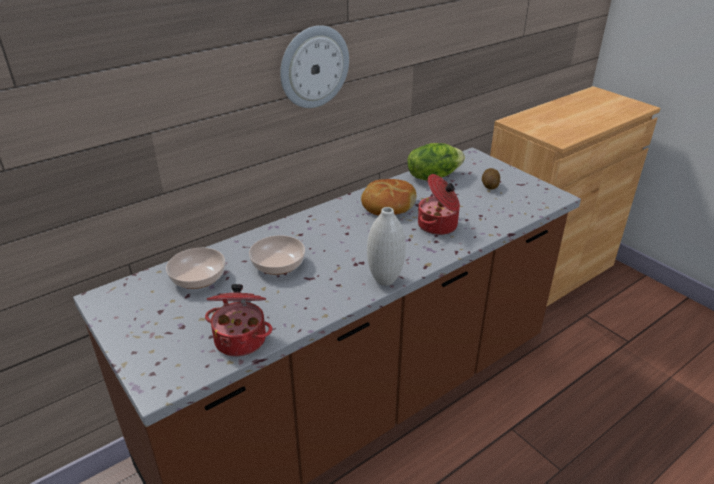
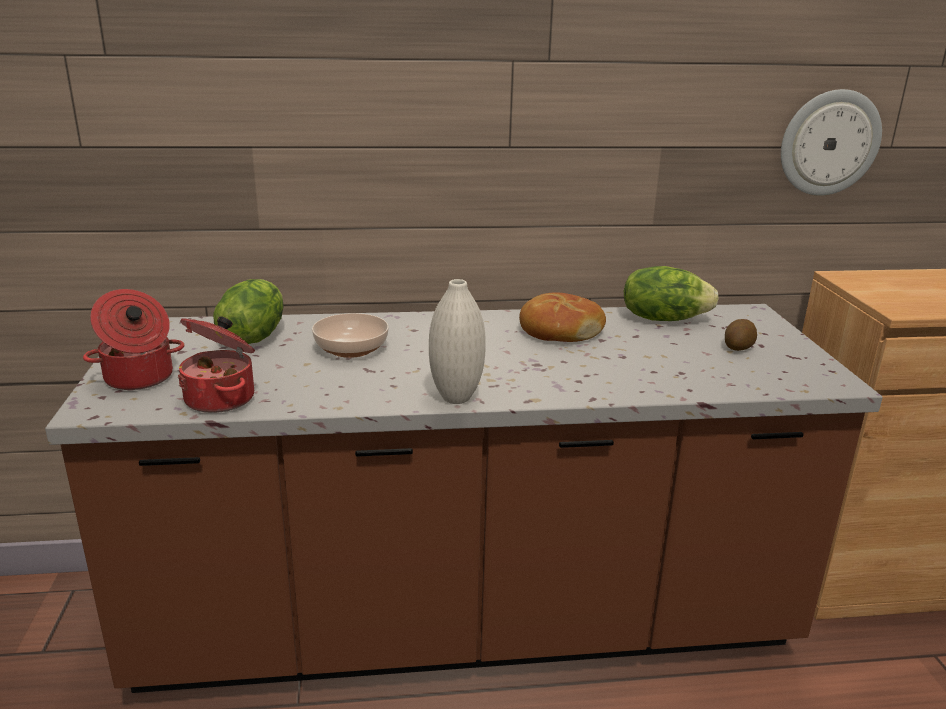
camera: 30 degrees right, 10 degrees down
(197, 278) = (253, 336): bowl -> lettuce
(314, 67) = (486, 112): wall clock -> wall clock (829, 143)
(438, 226) = (603, 367): cooking pot -> cooking pot (139, 378)

